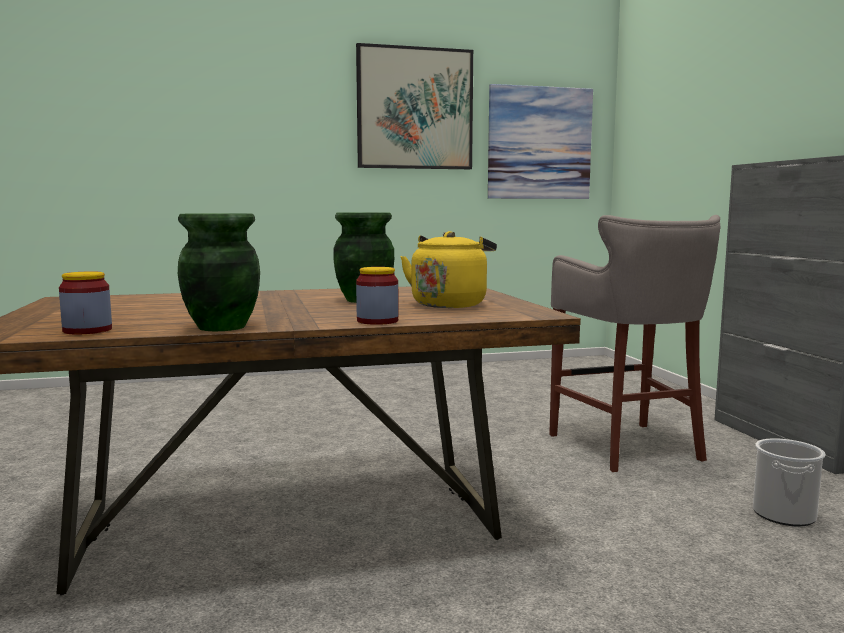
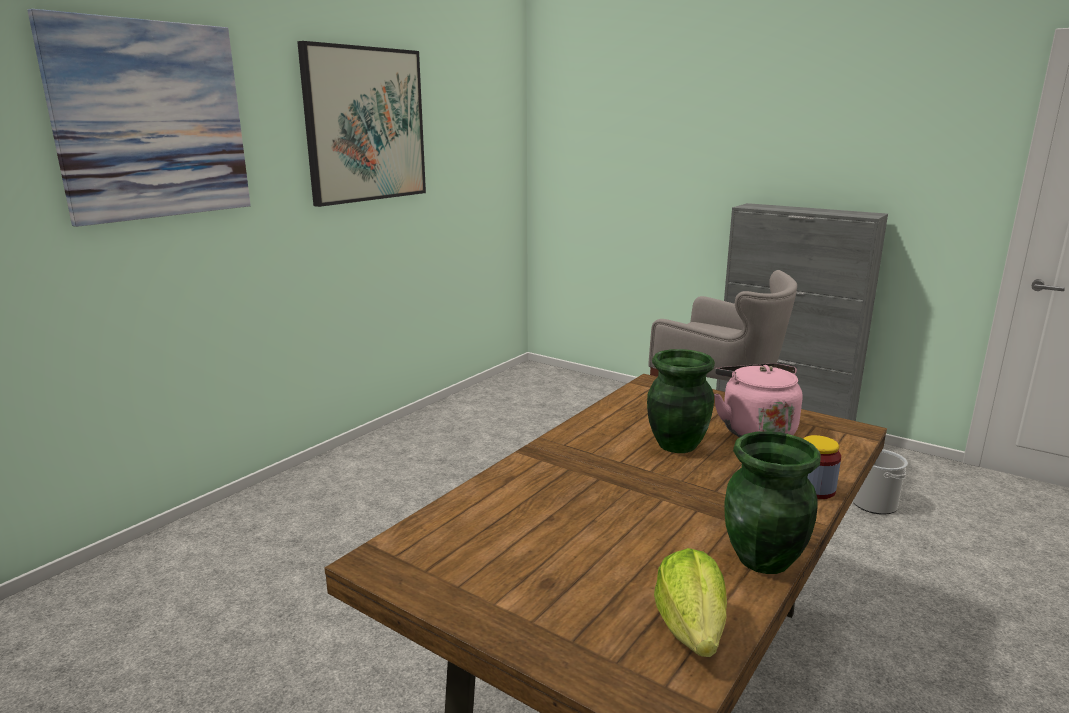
camera: 40 degrees left, 10 degrees up
(87, 330) = (691, 630): jar -> lettuce
(450, 304) = (754, 430): yellow kettle -> pink kettle
(539, 143) = (475, 156): picture -> picture (152, 121)

